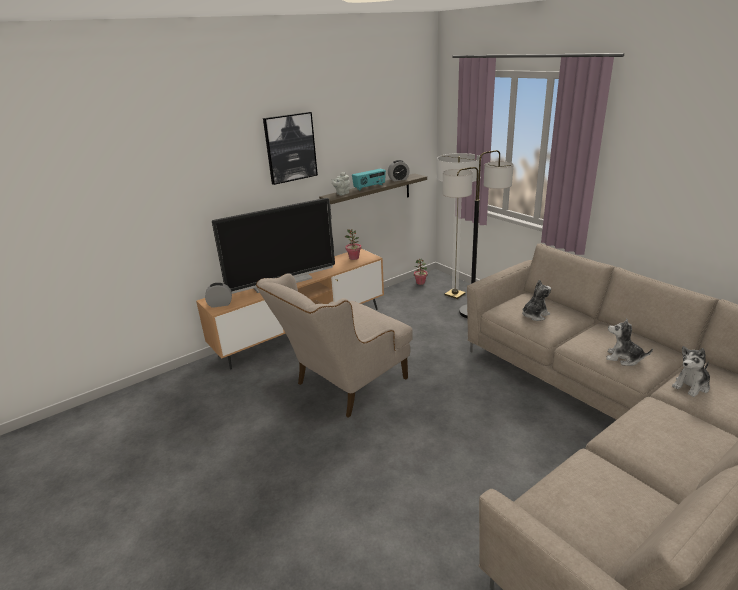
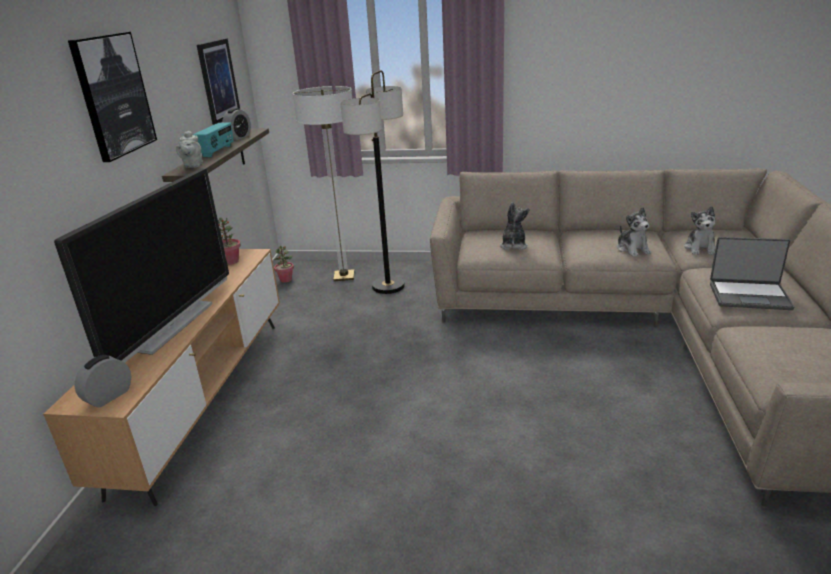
camera: 45 degrees left, 0 degrees up
(343, 386) = (362, 428): beige armchair -> none
(395, 140) = (218, 81): none -> picture
(623, 358) = (632, 249): plush toy -> plush toy turned 90 degrees counterclockwise
(649, 440) = (749, 296): none -> laptop

